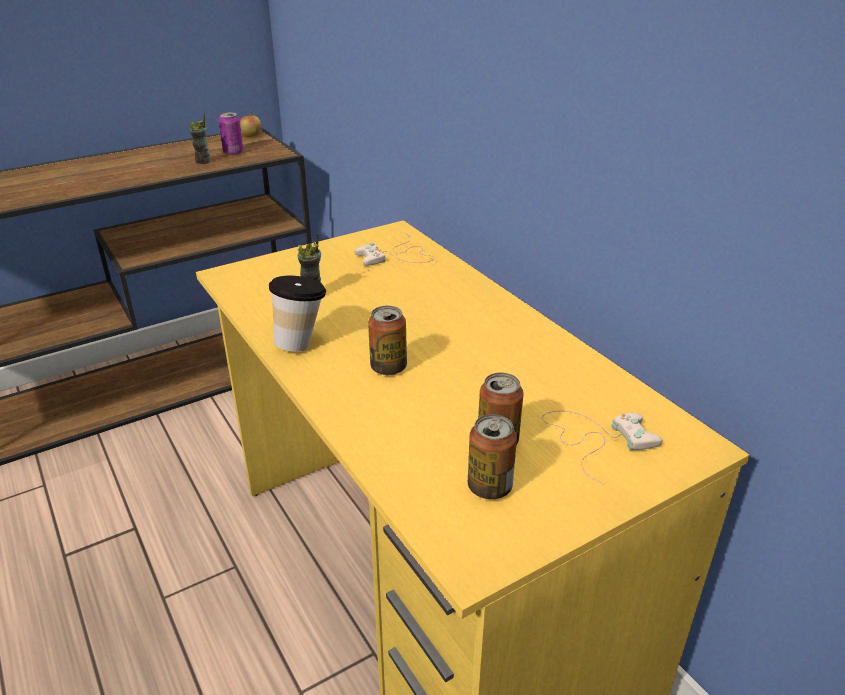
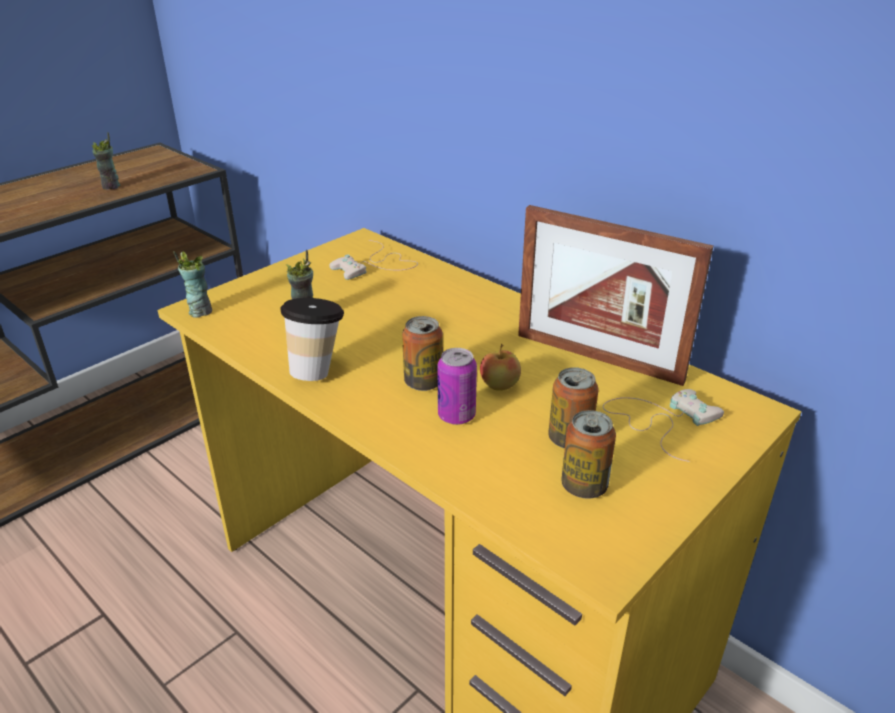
camera: 15 degrees left, 0 degrees up
(228, 278) = (200, 311): none -> cup
(233, 152) = (142, 173): can -> can (456, 416)
(251, 135) = (154, 153): apple -> apple (499, 386)
(563, 369) = (598, 358): none -> picture frame

